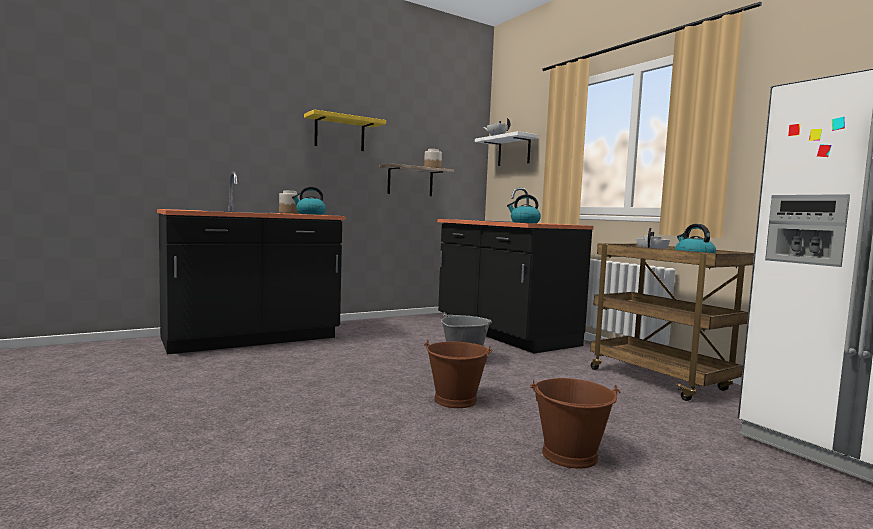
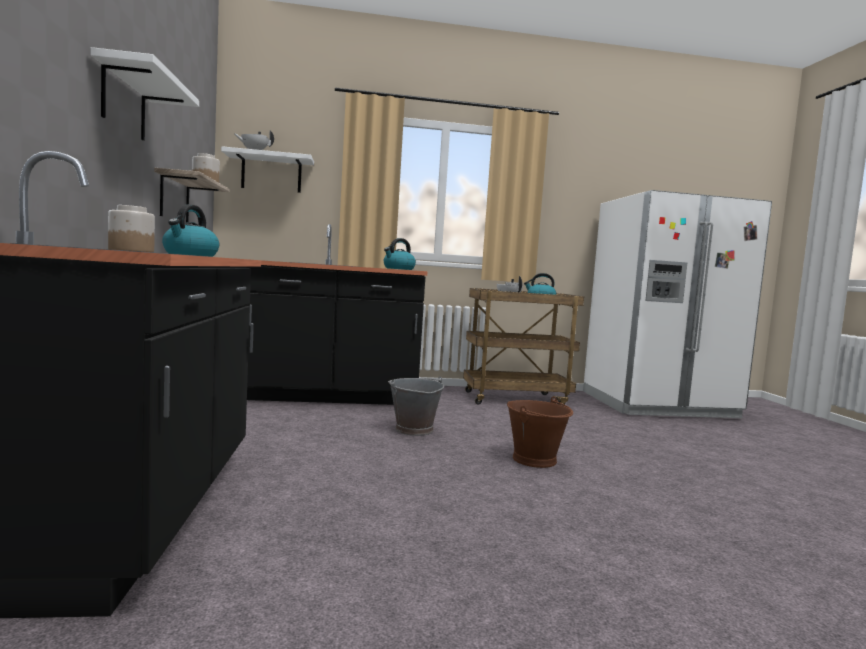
camera: 65 degrees left, 0 degrees up
(339, 133) = (123, 102): yellow shelf -> white shelf
(570, 455) = (660, 457): brown bucket -> none

